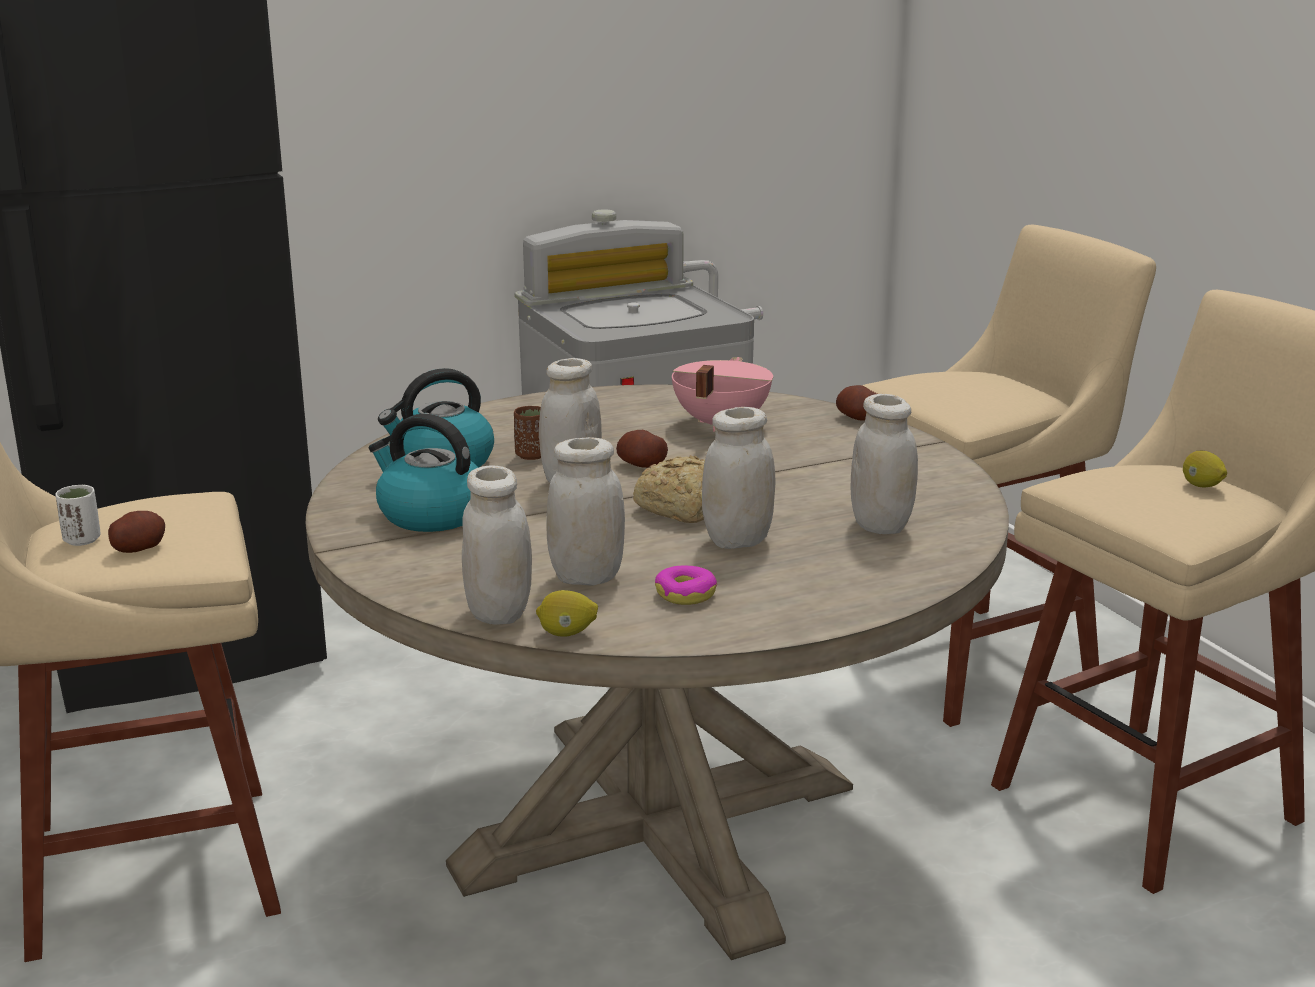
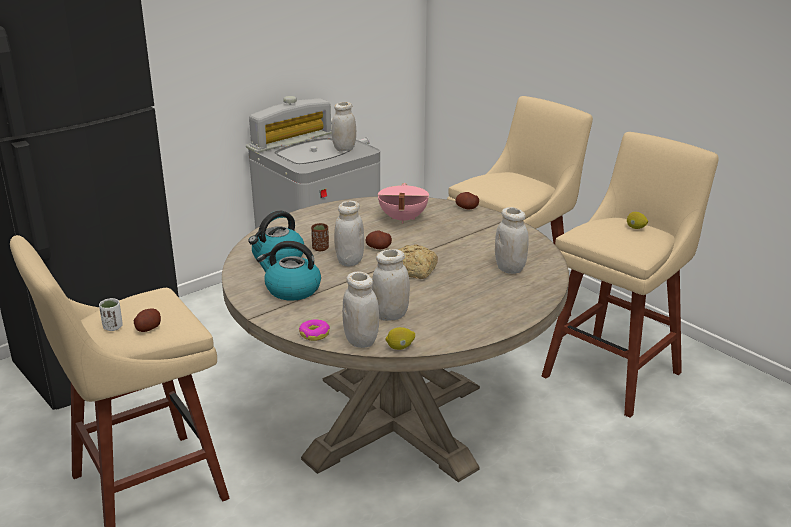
camera: 15 degrees left, 5 degrees up
(686, 594) = (442, 318): donut -> donut (314, 334)
(737, 541) = (449, 286): white jar -> white jar (344, 149)

